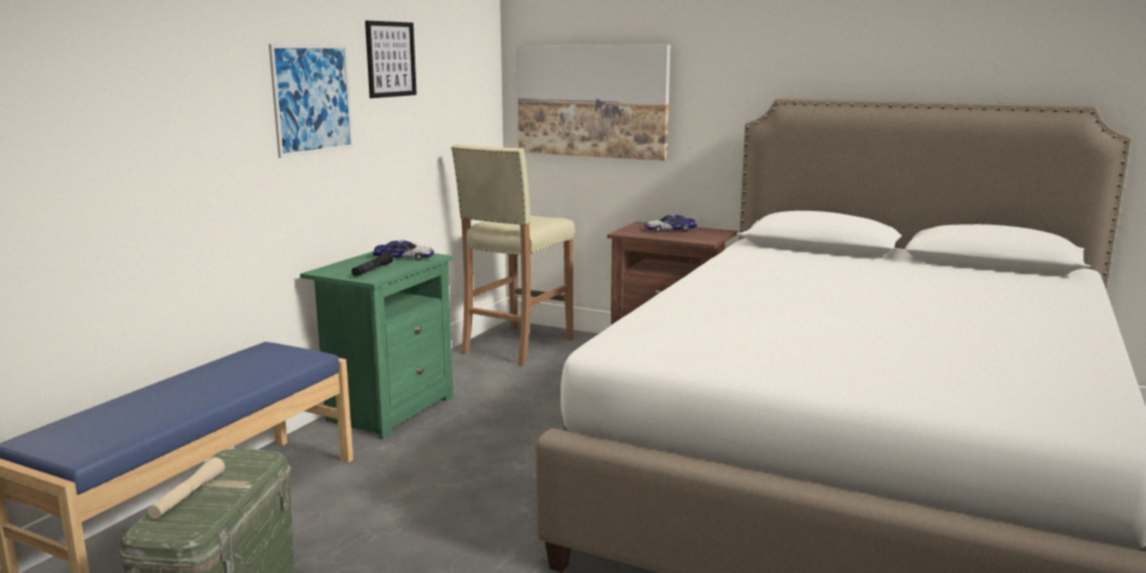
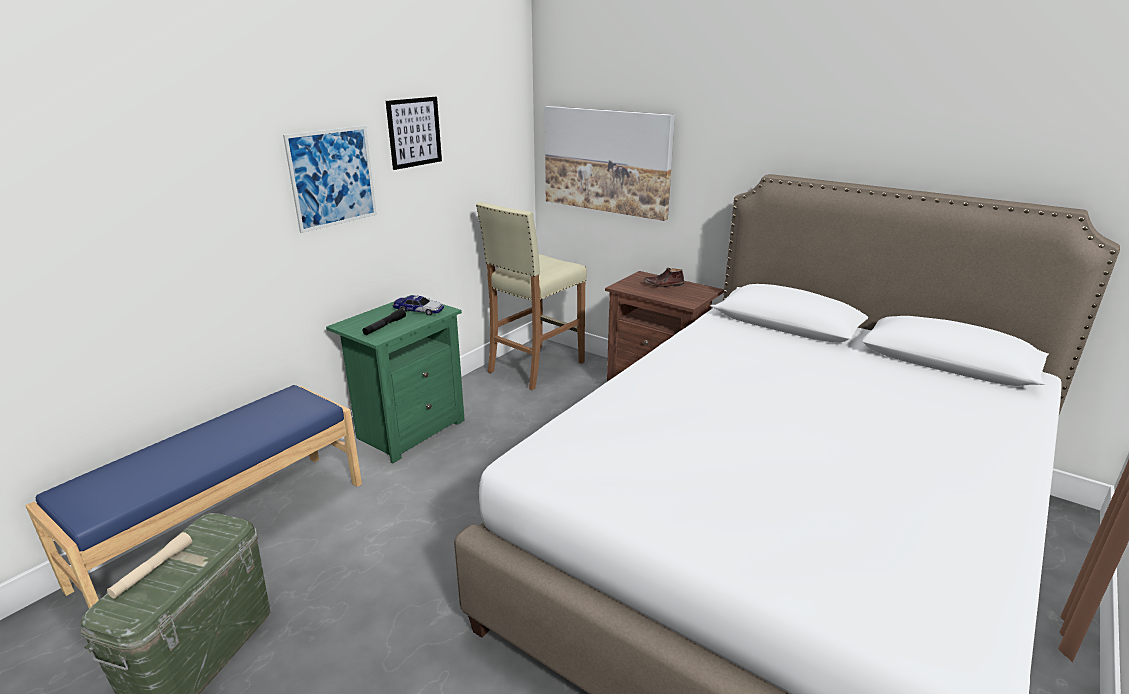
camera: 10 degrees right, 10 degrees up
(670, 230) = (663, 285): toy car -> brown shoe

